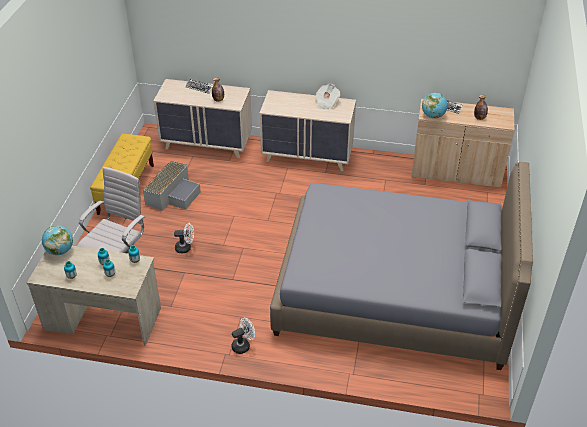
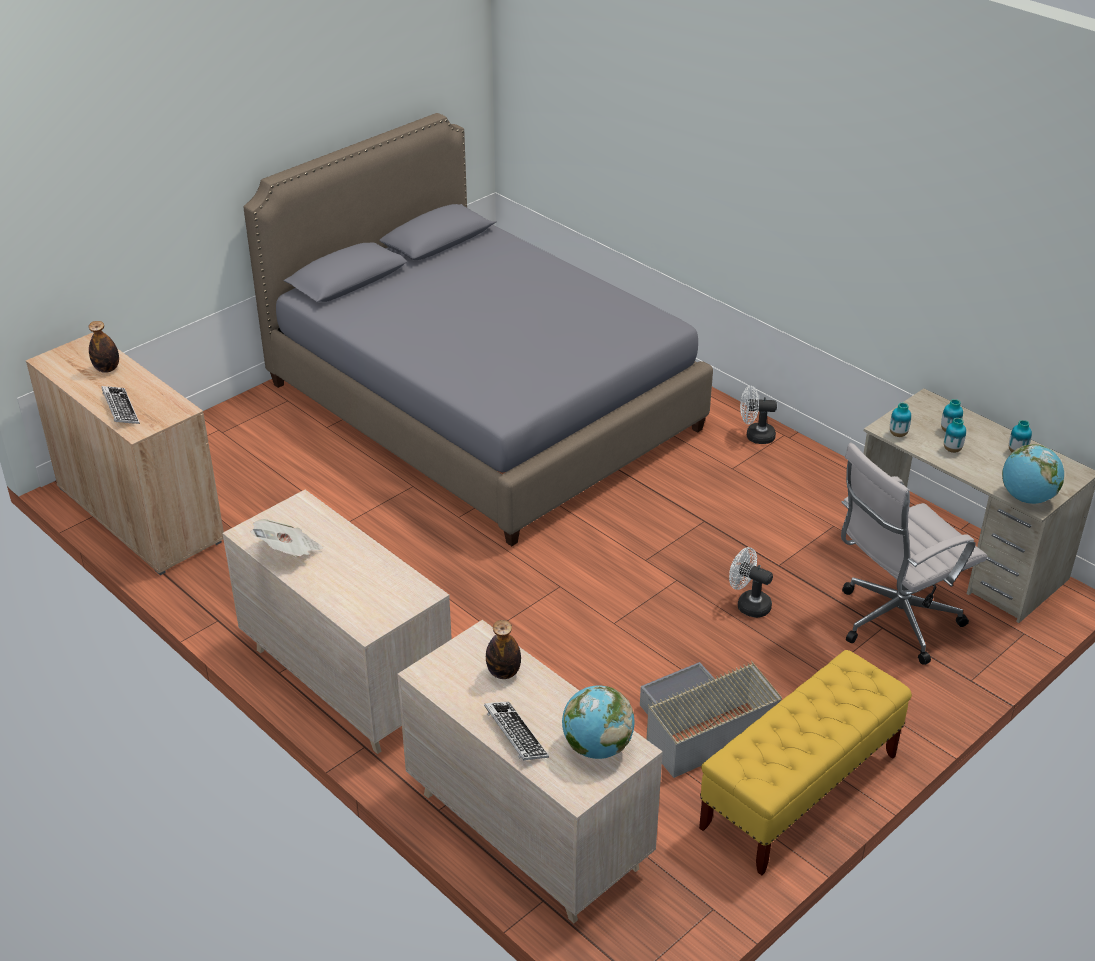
camera: 145 degrees left, 5 degrees down
(433, 116) = (170, 404): globe -> globe (597, 747)

